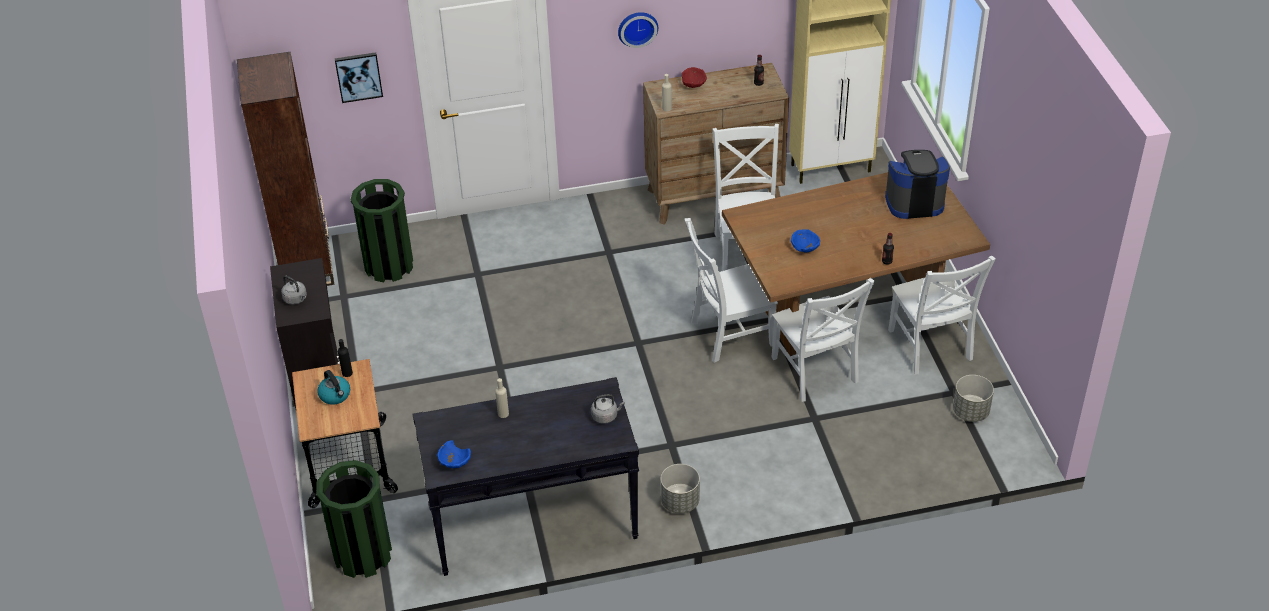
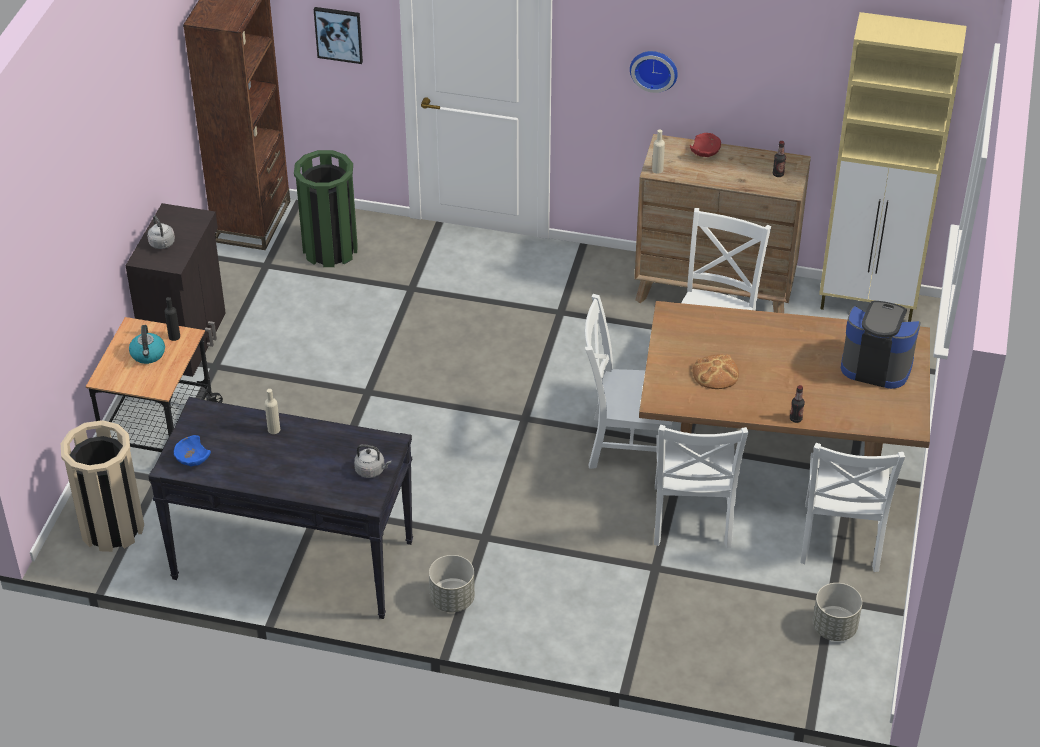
camera: 25 degrees right, 0 degrees up
(363, 555) = (112, 528): green trash can -> beige trash can
(805, 249) = (715, 373): blue bowl -> bread

